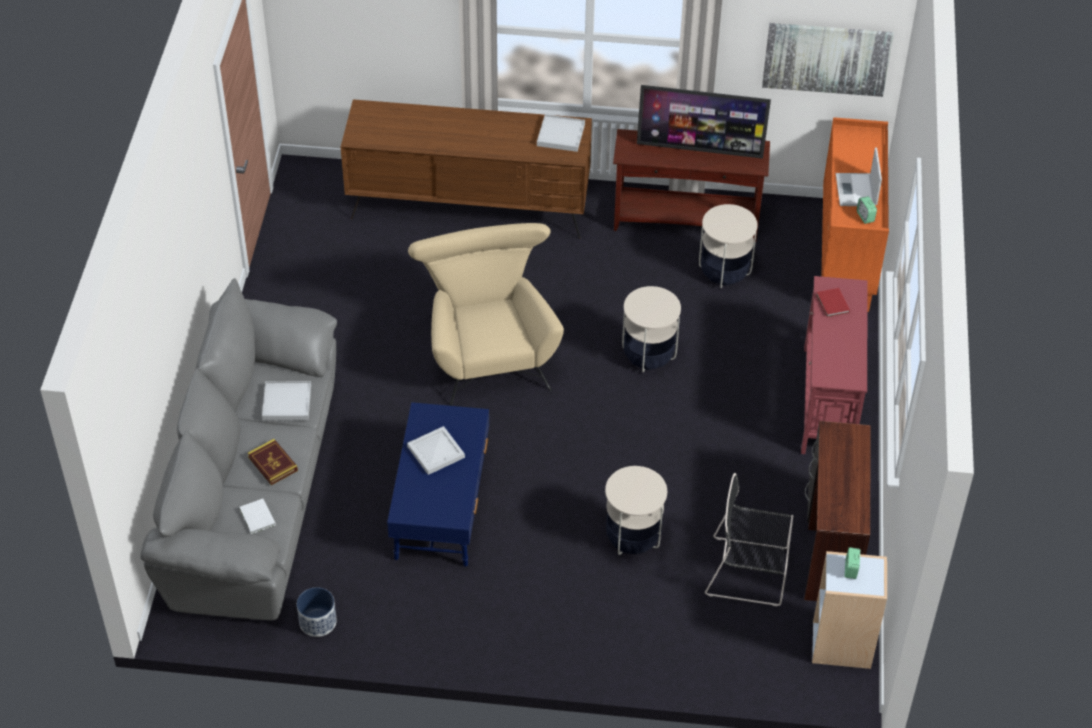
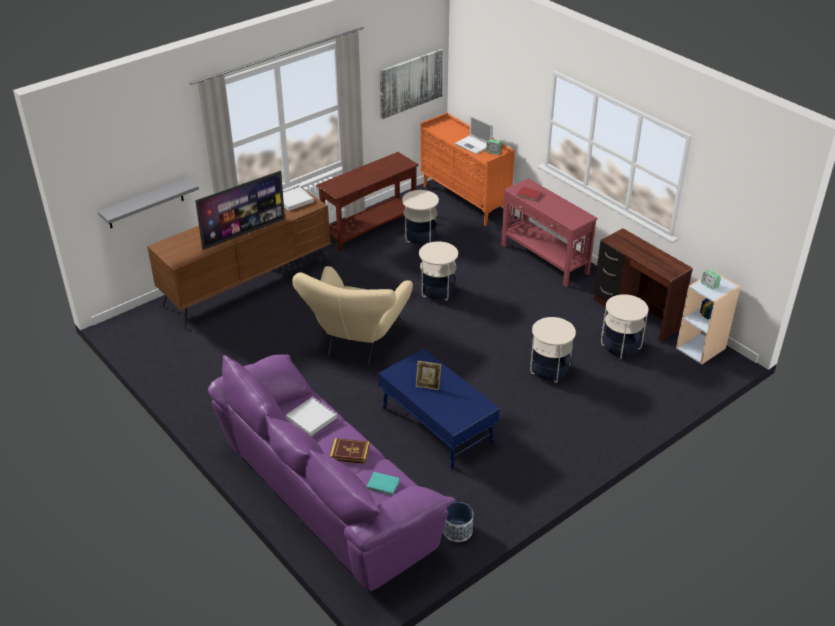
camera: 45 degrees left, 10 degrees down
(255, 496) = (328, 497): grey sofa -> purple sofa
(257, 518) = (383, 485): white book -> turquoise book
(370, 50) = (145, 204): none -> grey shelf
(437, 452) = (428, 385): white tray -> picture frame
(488, 354) = (357, 342): beige armchair -> beige armchair turned 105 degrees counterclockwise
(700, 149) = (370, 171): television -> television (244, 233)
(750, 572) = (620, 348): black chair -> beige side table

